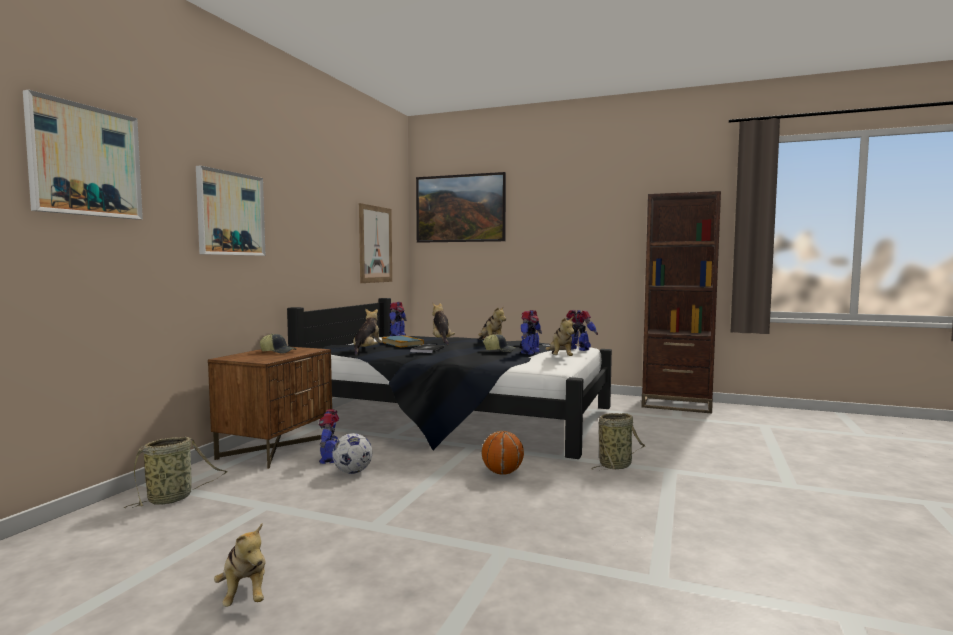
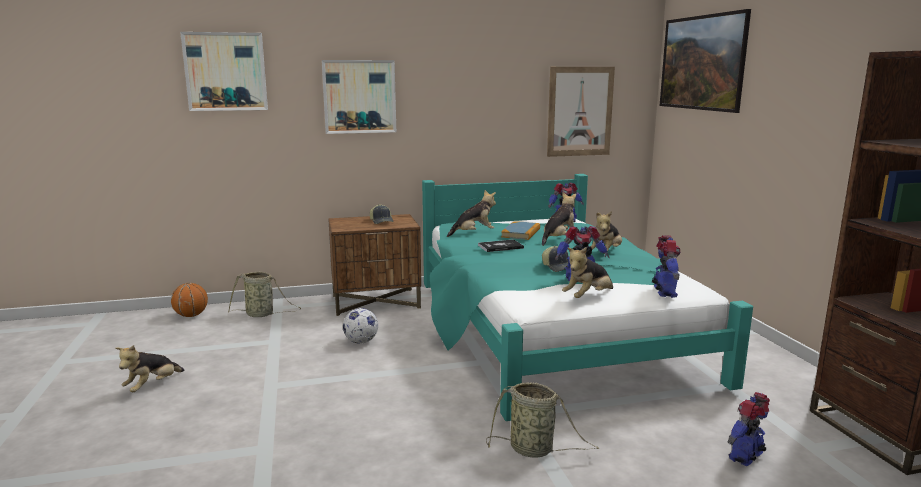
camera: 55 degrees right, 10 degrees up
(330, 459) = (378, 324): toy robot -> toy robot (747, 456)
(459, 419) = (550, 331): black bed -> turquoise bed
(502, 473) = (431, 397): basketball -> basketball (191, 315)

